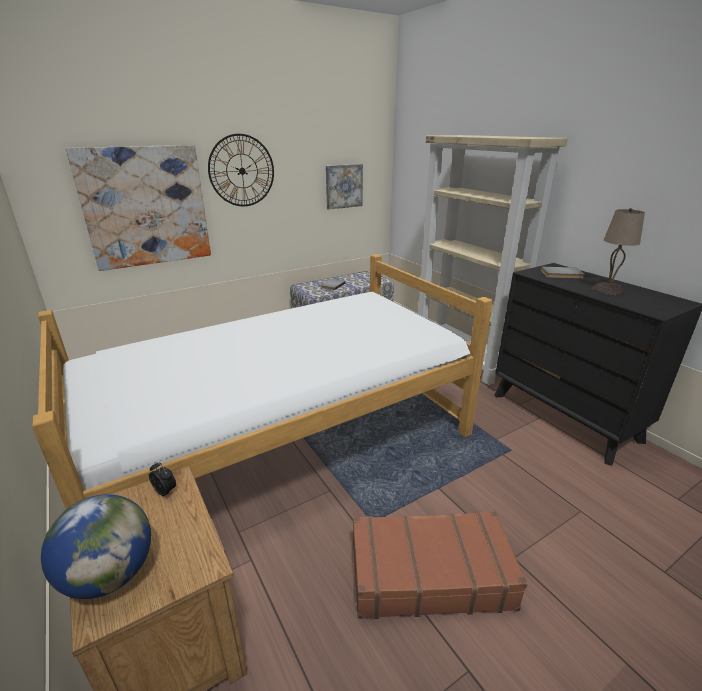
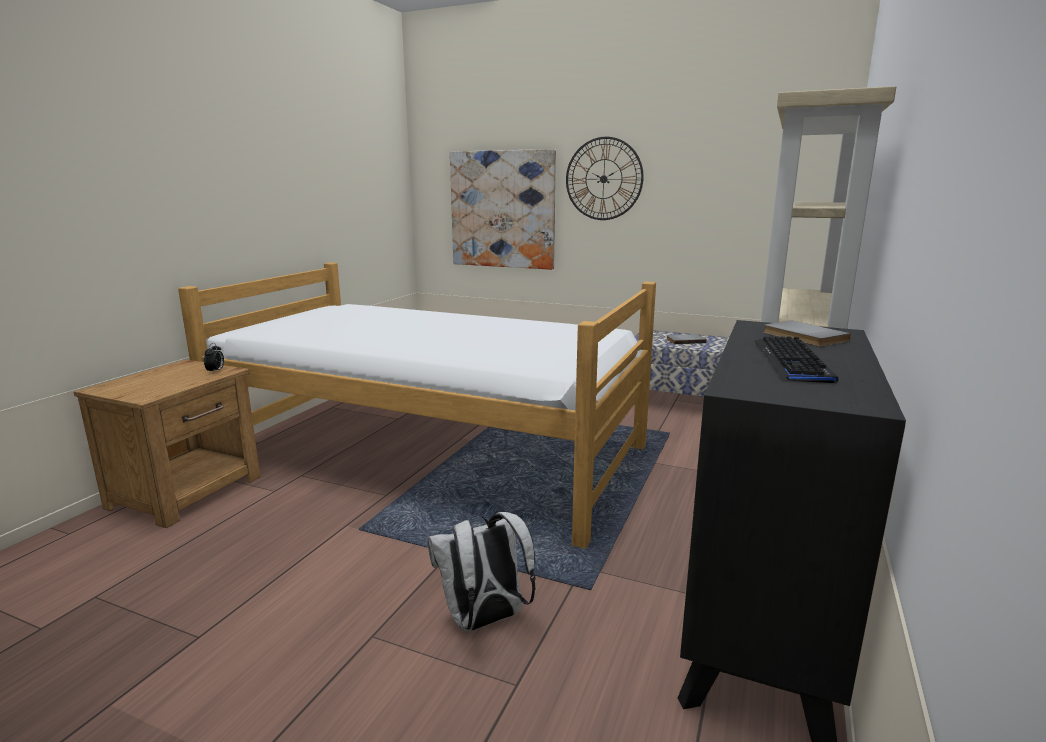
camera: 55 degrees right, 10 degrees down
(110, 575) = (132, 381): globe -> none
(343, 186) = (748, 208): picture -> none
(429, 573) = (310, 581): brown suitcase -> none
(520, 501) = (484, 620): none -> white backpack
(608, 290) = (792, 361): beige table lamp -> keyboard

